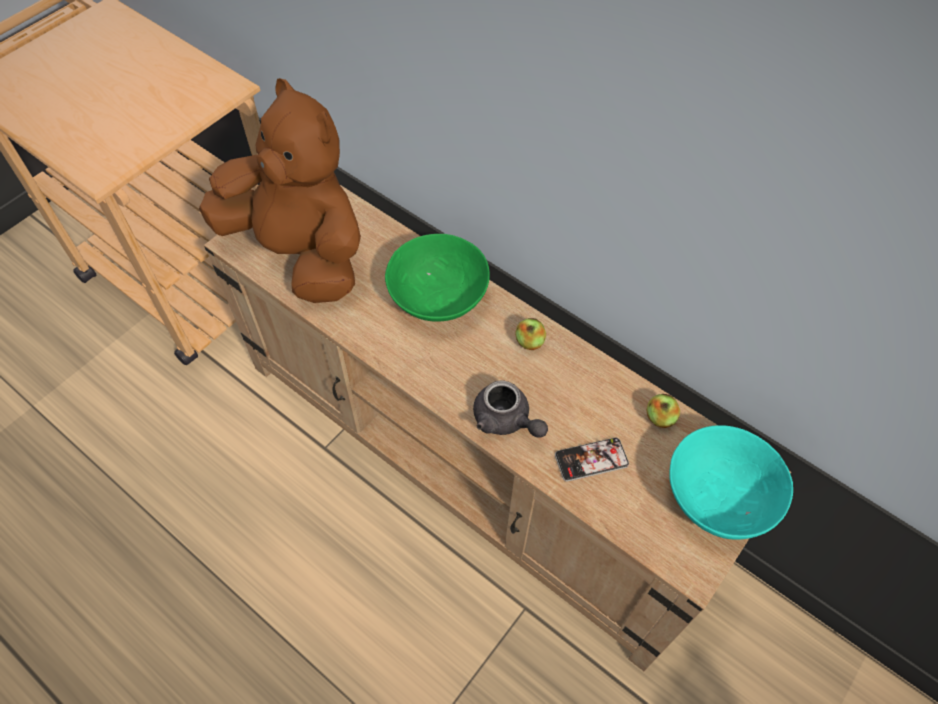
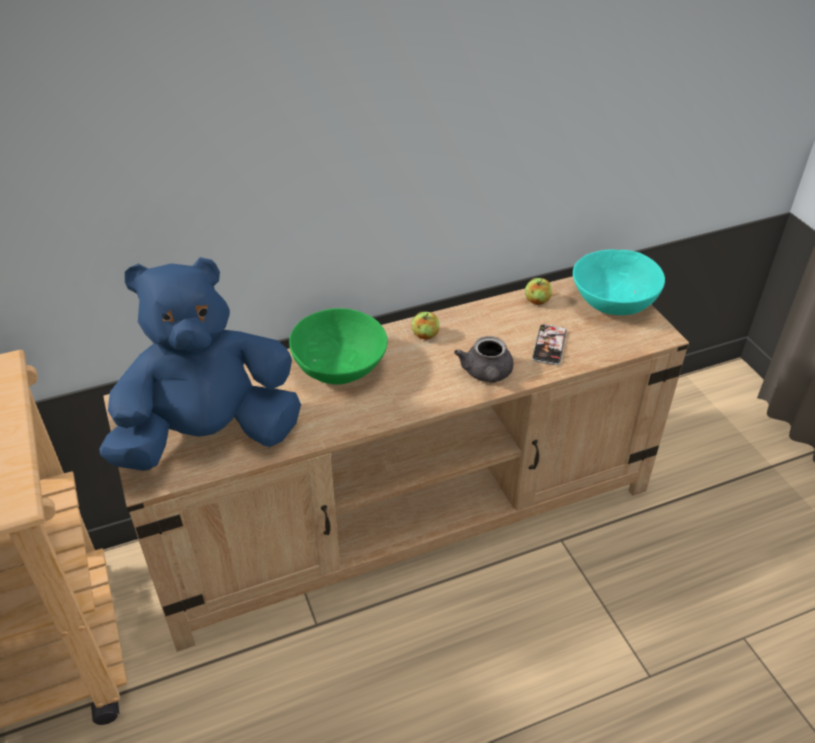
camera: 60 degrees left, 15 degrees down
(300, 253) = (210, 436): brown plush toy -> blue plush toy
(506, 420) = (487, 374): grey teapot -> grey teapot turned 105 degrees clockwise

